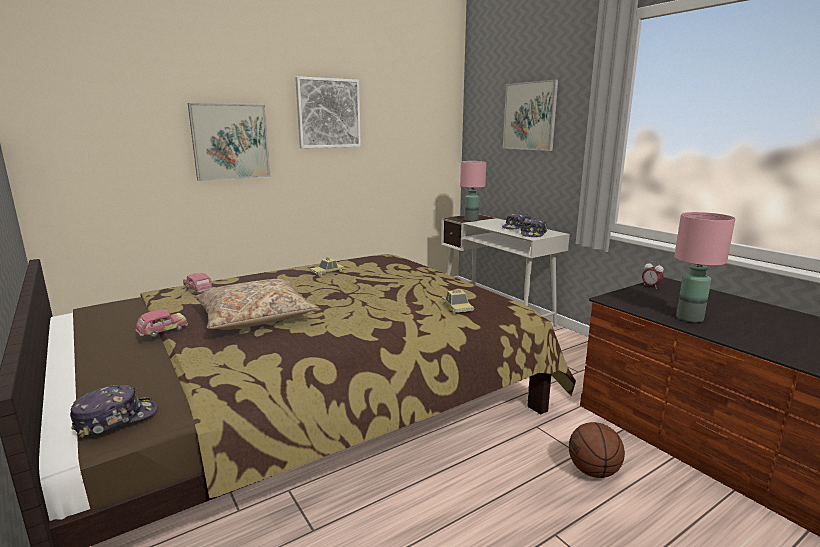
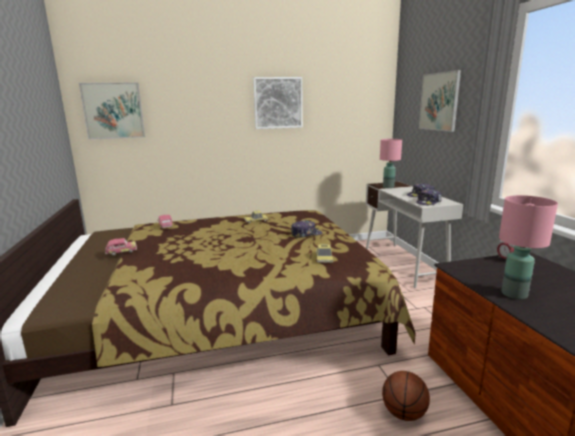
camera: 20 degrees right, 0 degrees up
(116, 419) = (54, 305): cap -> cap (306, 234)
(230, 141) = (205, 125): picture -> picture (113, 111)
(255, 317) = (181, 249): beige pillow -> none

